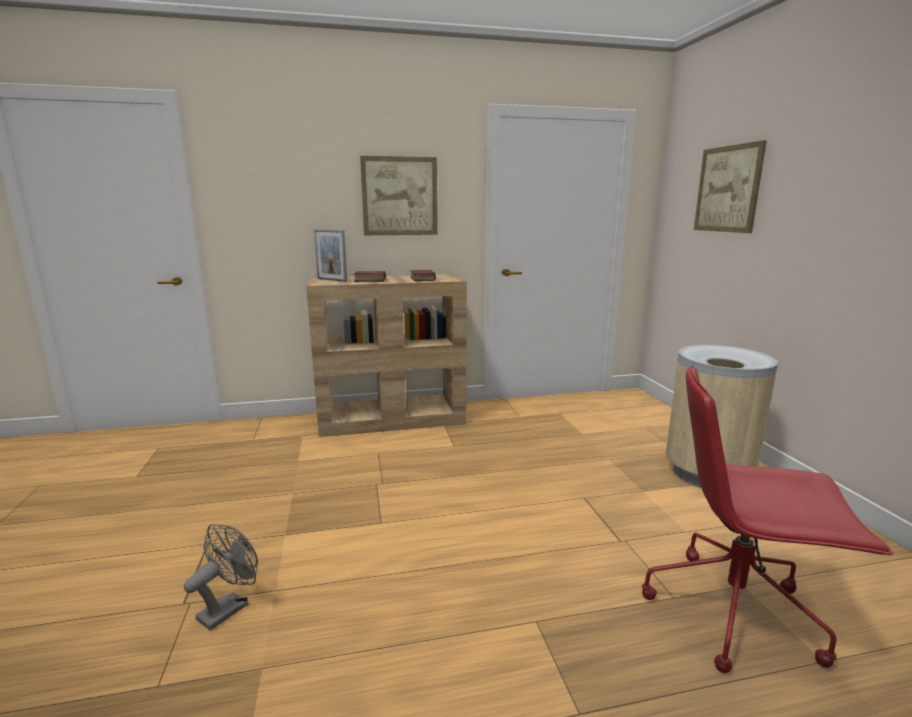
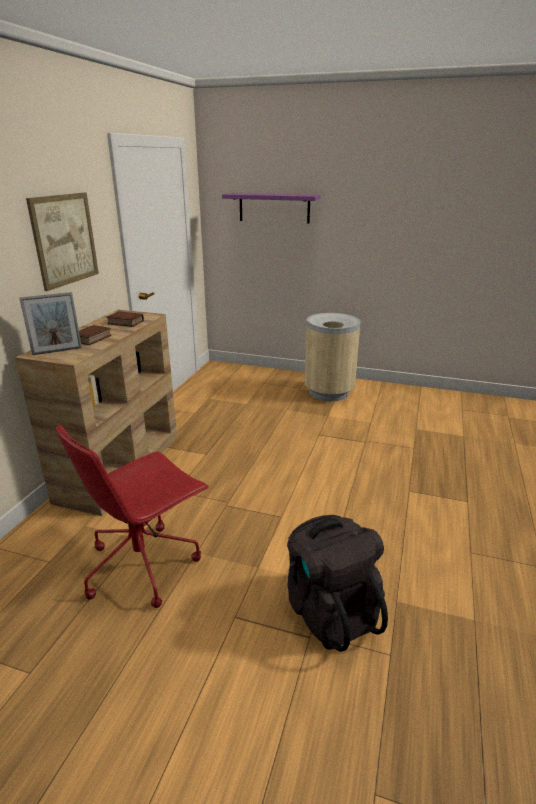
camera: 60 degrees left, 10 degrees up
(229, 607) = (330, 610): grey fan -> black backpack
(728, 189) = (274, 208): picture -> purple shelf
(740, 614) = (432, 438): red office chair -> red office chair (146, 564)

